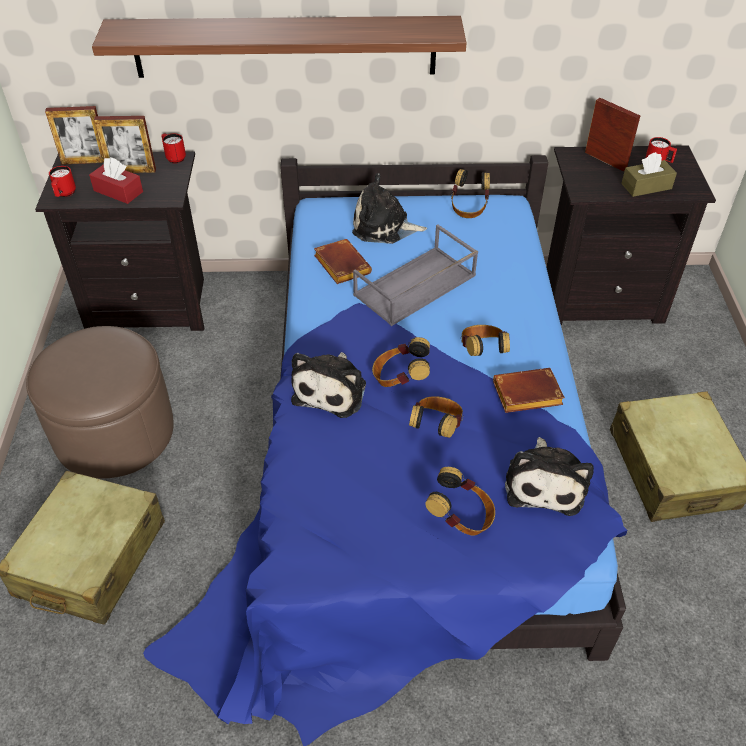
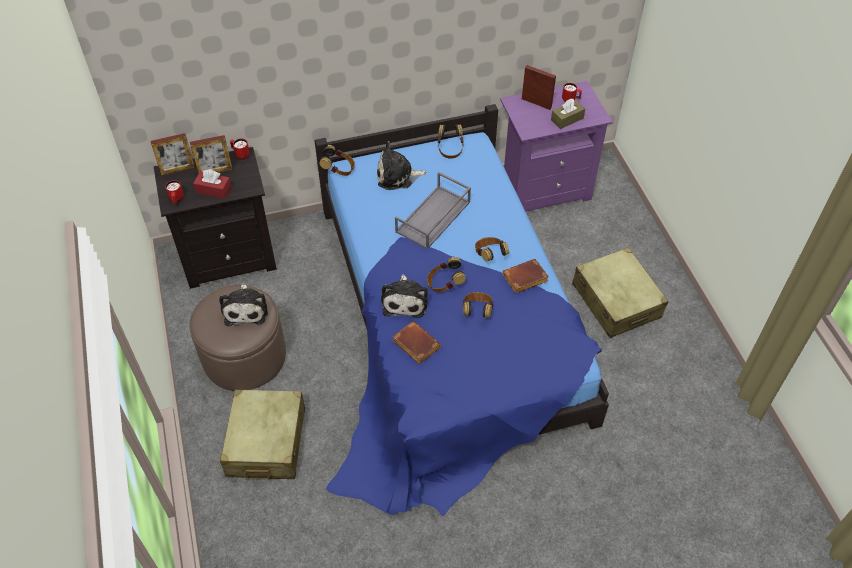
camera: 15 degrees left, 5 degrees up
(285, 46) = (314, 70): shelf -> none
(340, 265) = (378, 211): brown book -> brown book (414, 345)
(461, 517) = (508, 363): headphones -> headphones (339, 170)
(545, 482) = (549, 331): plush toy -> plush toy (246, 309)
(599, 297) = (544, 188): black nightstand -> purple nightstand

